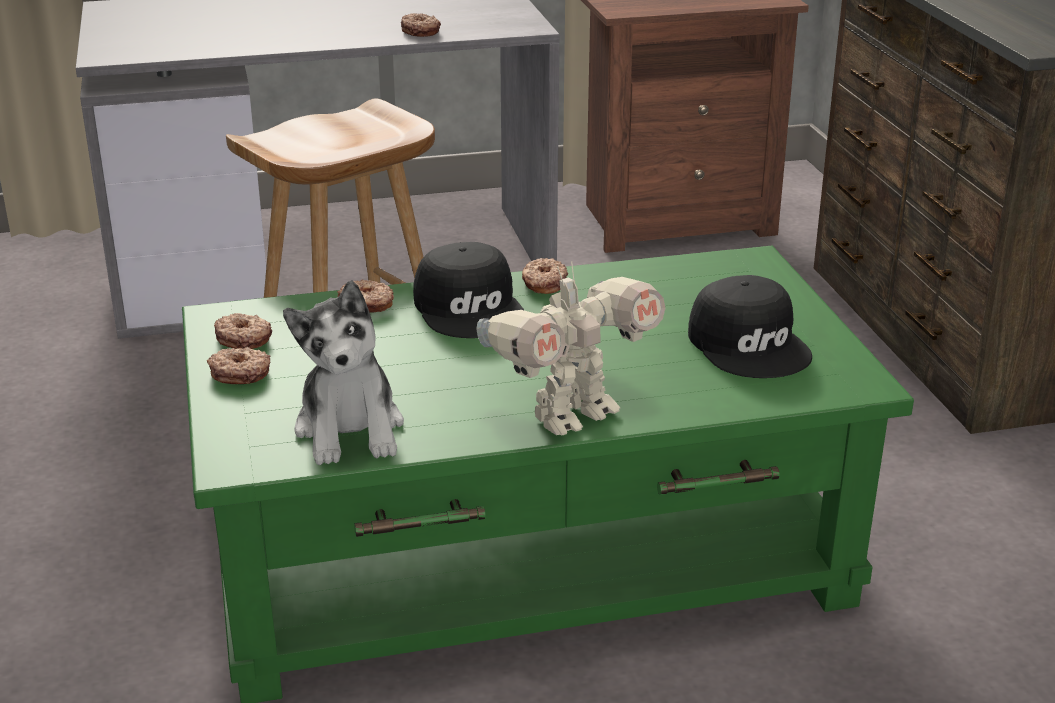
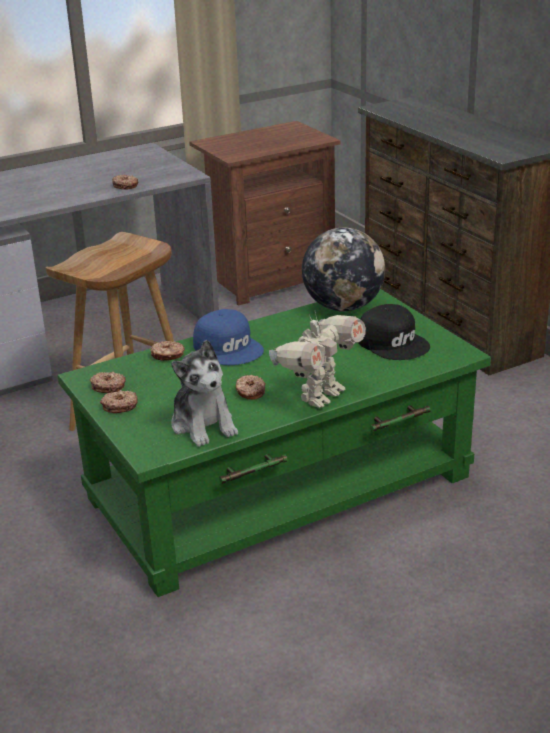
camera: 15 degrees left, 0 degrees up
(471, 307) = (229, 347): black cap -> blue cap
(543, 283) = (262, 327): donut -> donut (250, 392)
(697, 272) = (343, 307): none -> globe

